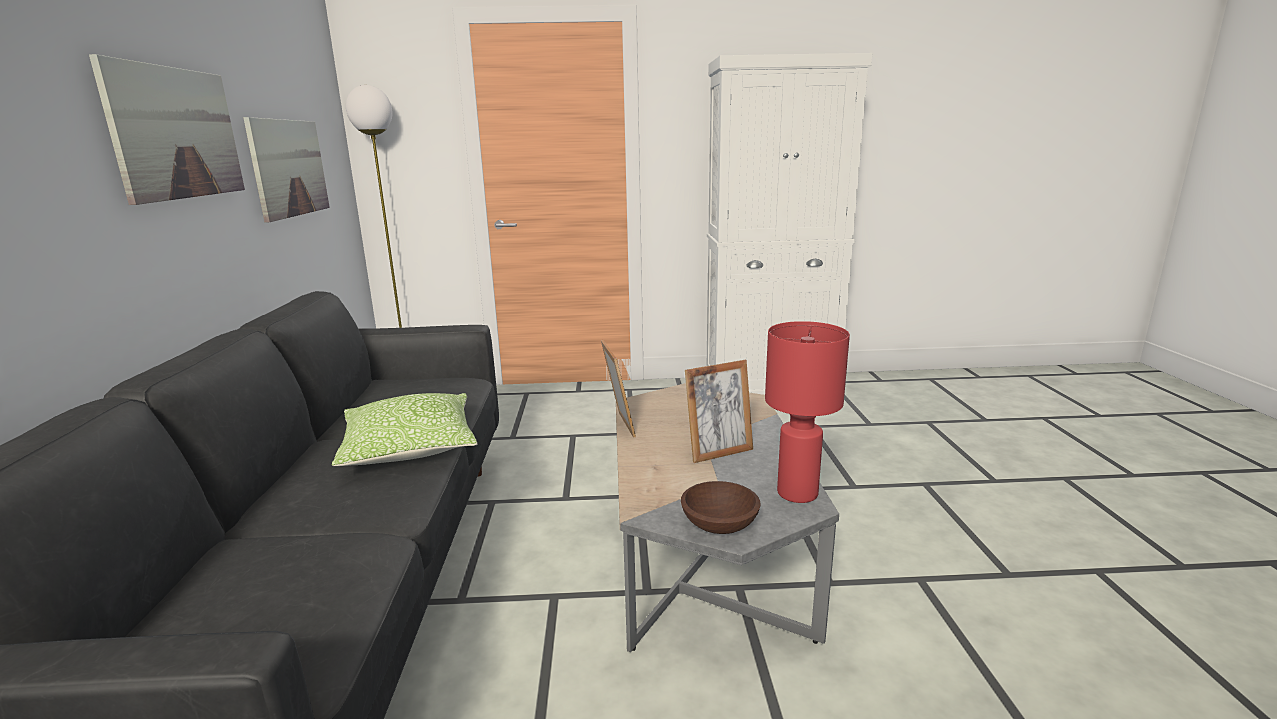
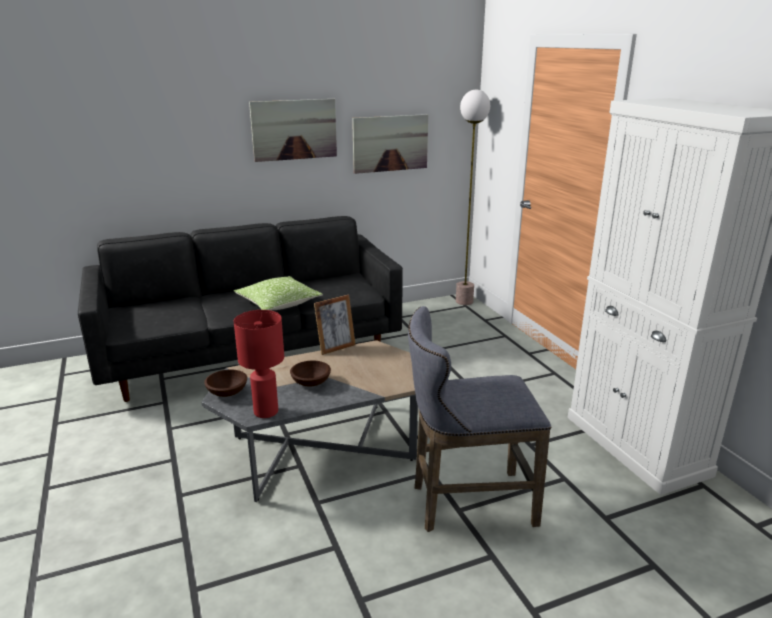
camera: 70 degrees right, 5 degrees up
(719, 452) = (311, 382): picture frame -> brown bowl
(843, 480) = (466, 503): none -> grey stool

